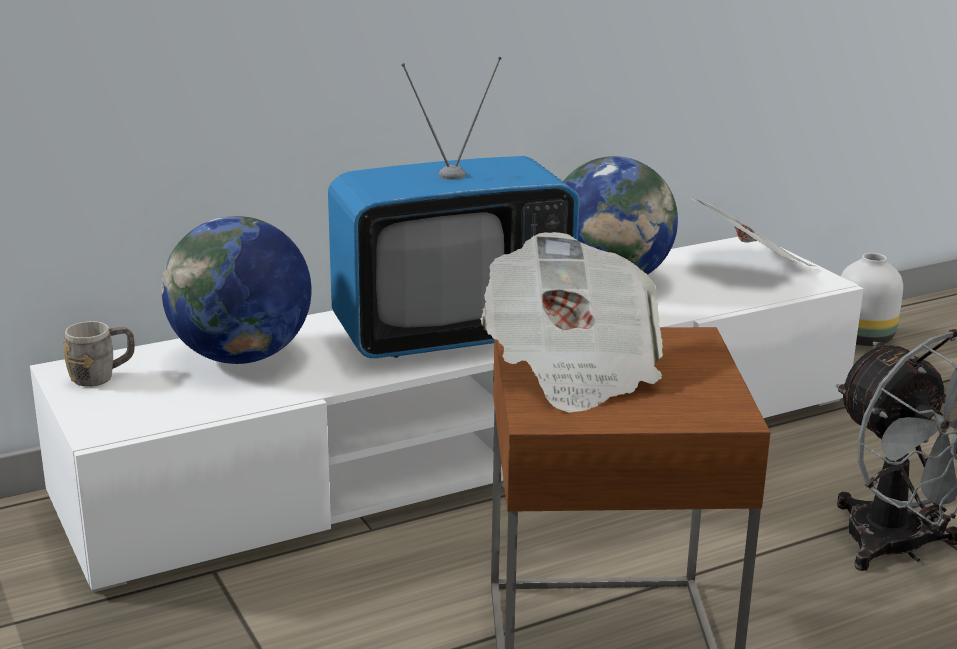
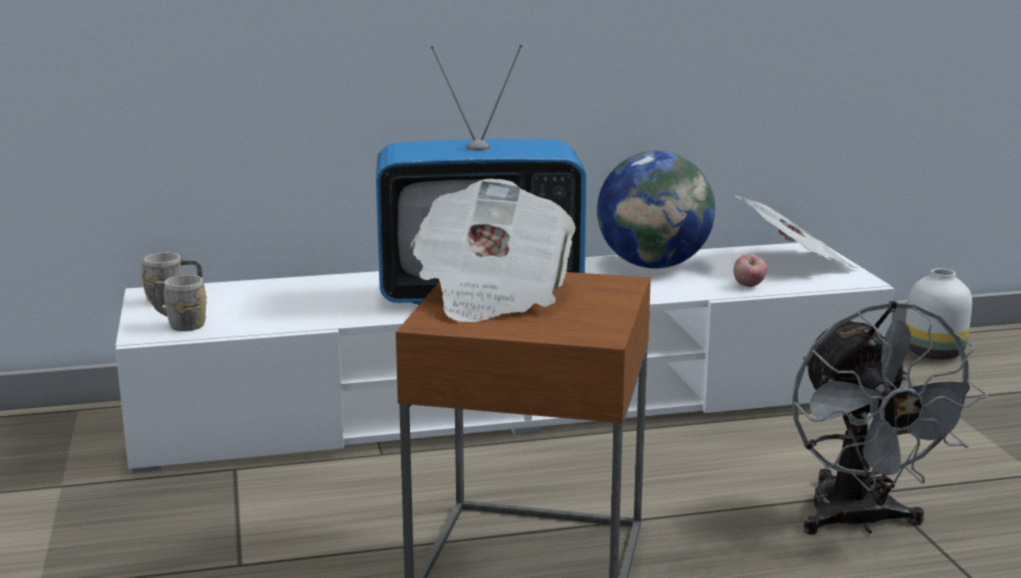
camera: 15 degrees right, 5 degrees down
(133, 412) = (180, 324): none -> grey mug
(241, 357) = (293, 295): globe -> none
(723, 298) = (749, 286): none -> apple

